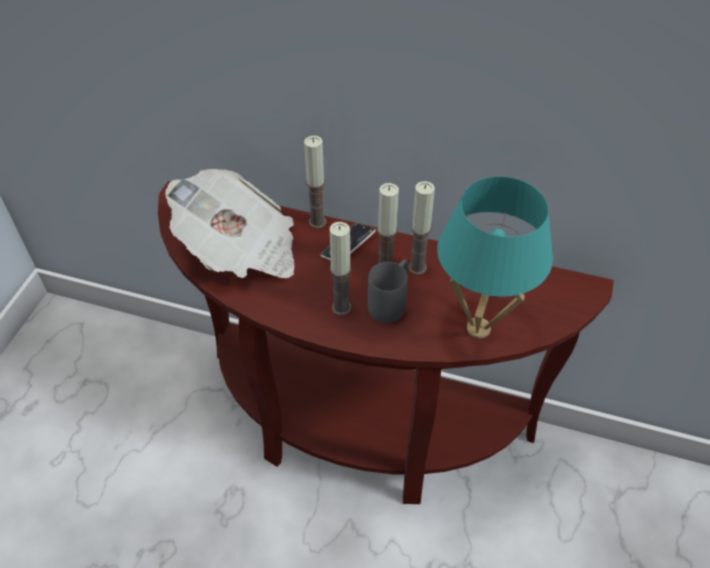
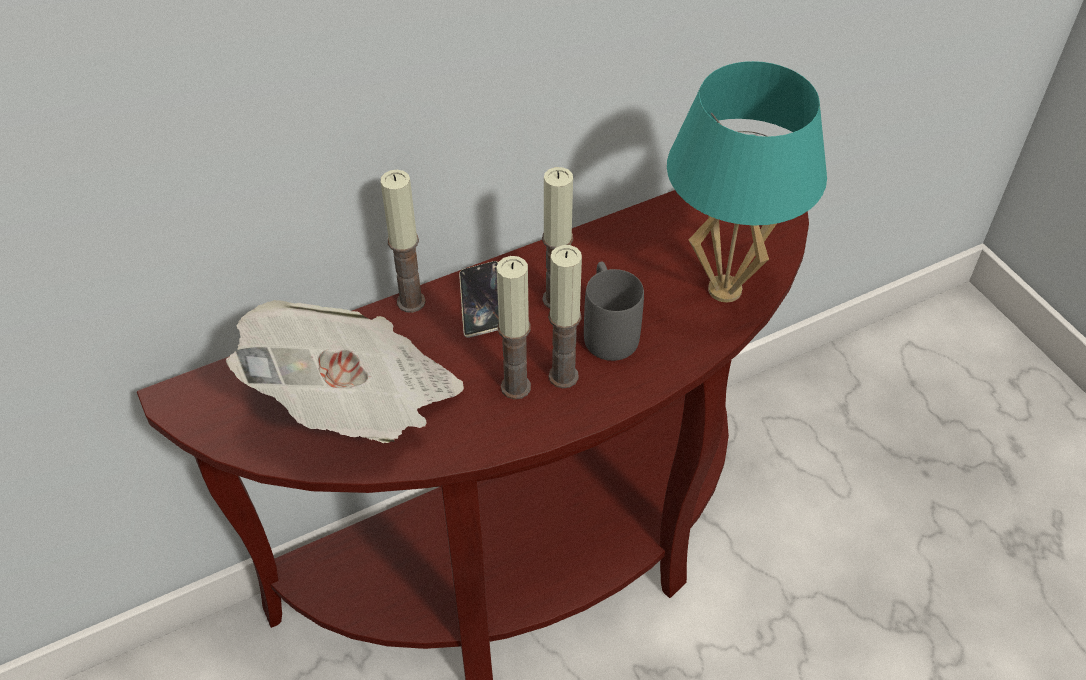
camera: 45 degrees left, 0 degrees up
(417, 267) = (587, 272): candle -> candle (515, 387)

